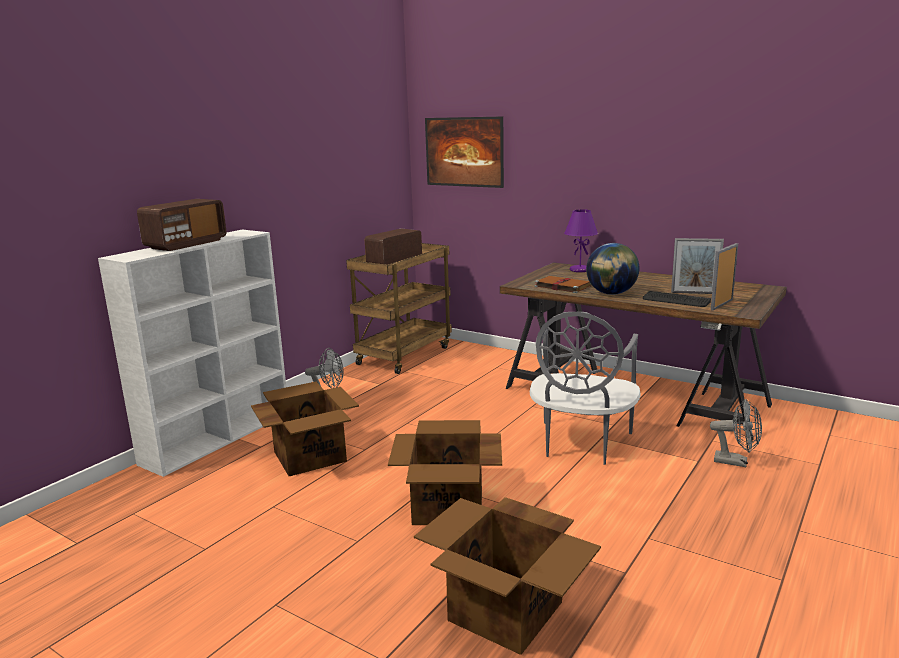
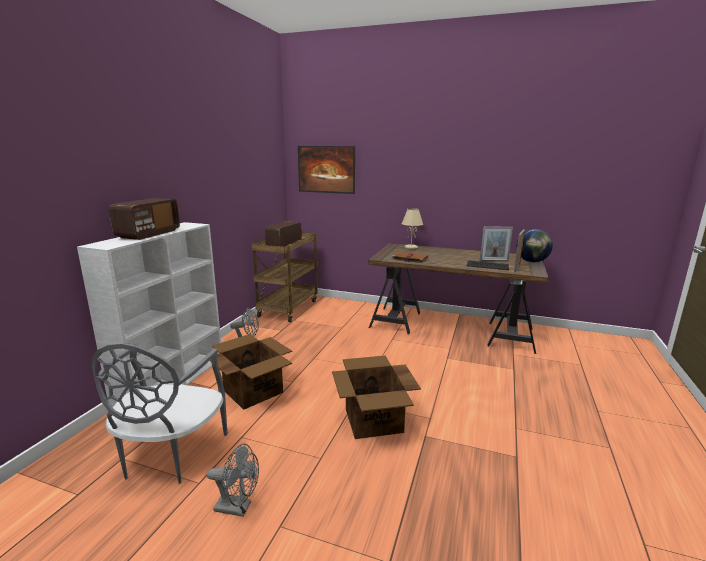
camera: 15 degrees left, 0 degrees up
(506, 612) = (457, 502): cardboard box -> none
(579, 270) = (410, 248): purple table lamp -> beige table lamp
(580, 444) = (437, 363): grey chair -> grey chair (170, 455)
(611, 293) = (444, 263): globe -> globe (532, 261)
(736, 462) = (535, 367): grey fan -> grey fan (238, 507)

